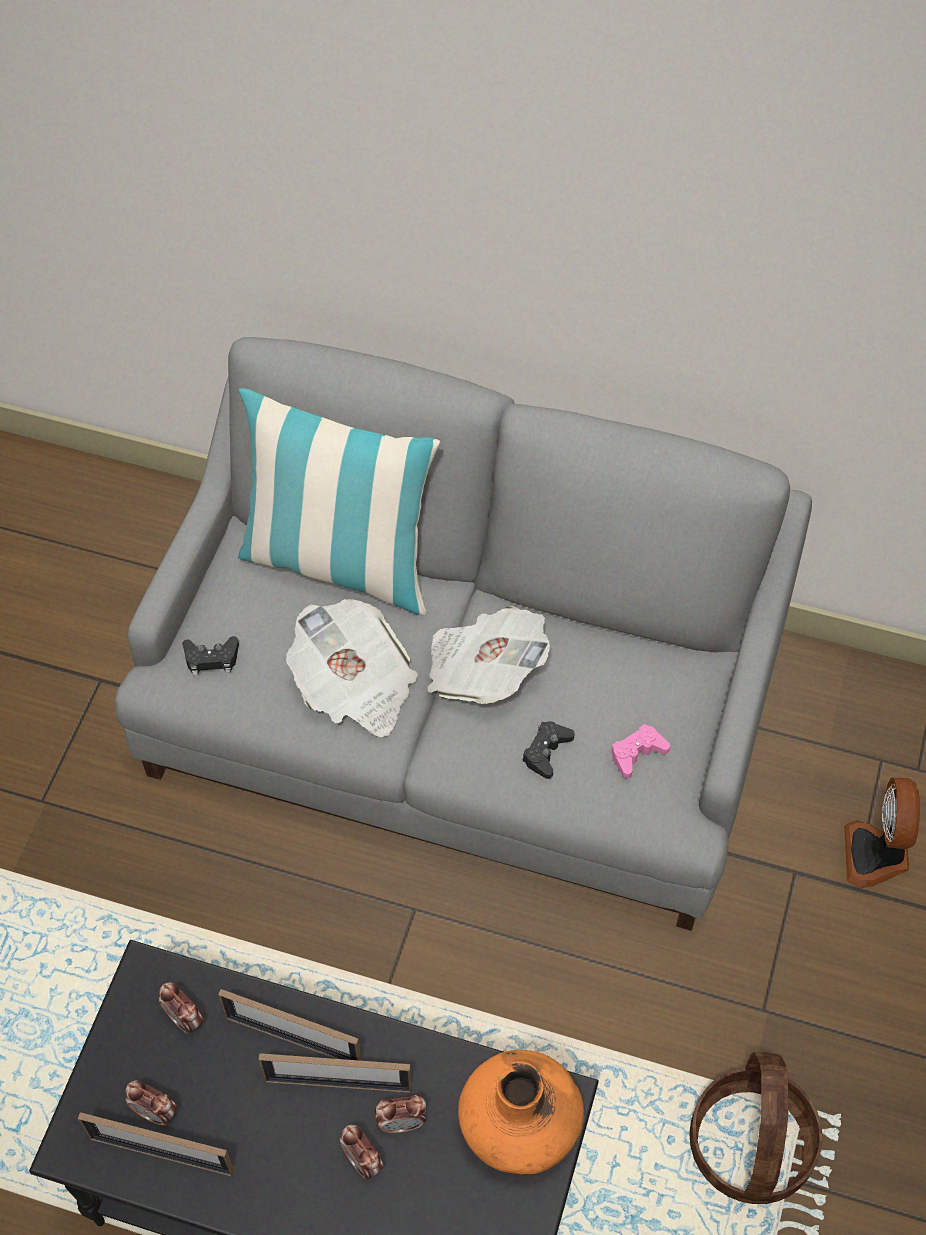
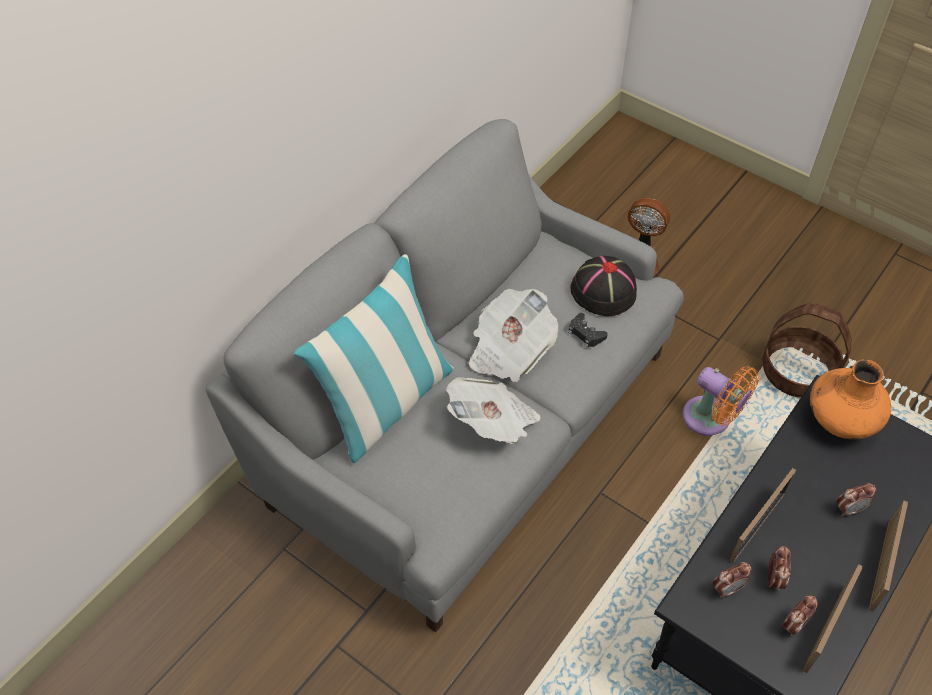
camera: 70 degrees left, 5 degrees down
(211, 658) = (435, 502): black game controller -> none
(338, 1084) = (794, 508): picture frame -> picture frame (880, 566)
(401, 1123) = (827, 481): alarm clock -> alarm clock (774, 578)
(600, 1030) = (711, 419): none -> orange fan
(637, 753) = (603, 291): pink game controller -> black hat

